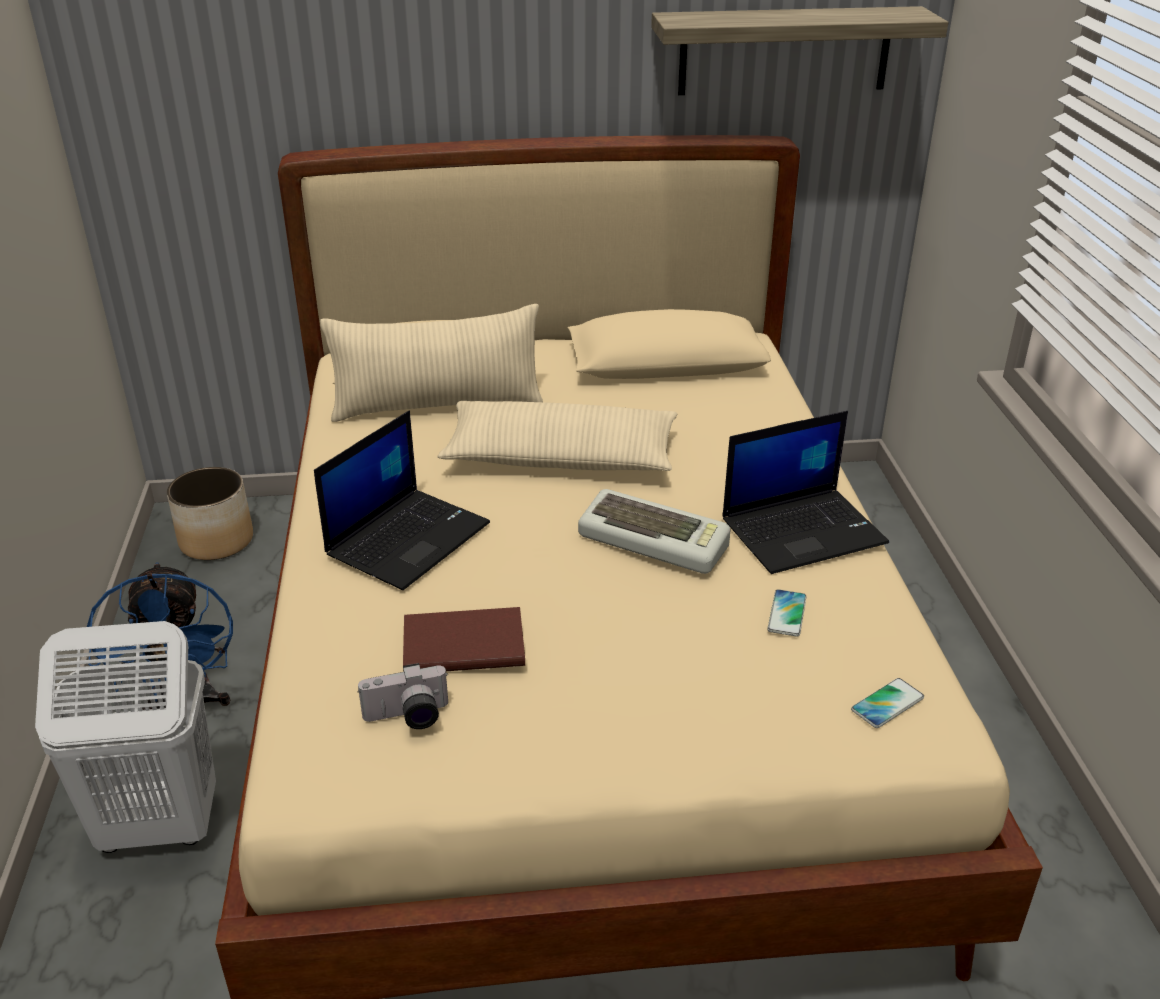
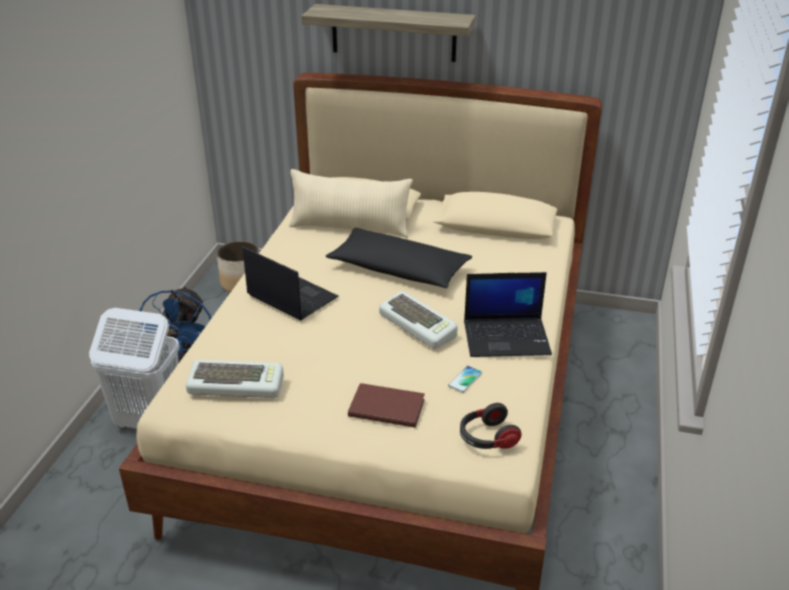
camera: 20 degrees right, 0 degrees up
(408, 538) = (291, 296): laptop -> laptop turned 105 degrees counterclockwise
(408, 717) = (237, 384): camera -> keyboard
(462, 643) = (284, 355): brown book -> brown book (386, 406)
(560, 457) = (398, 269): beige pillow -> black pillow
(784, 51) = (601, 45): shelf -> shelf (393, 33)
(887, 704) = (487, 438): phone -> headphones

